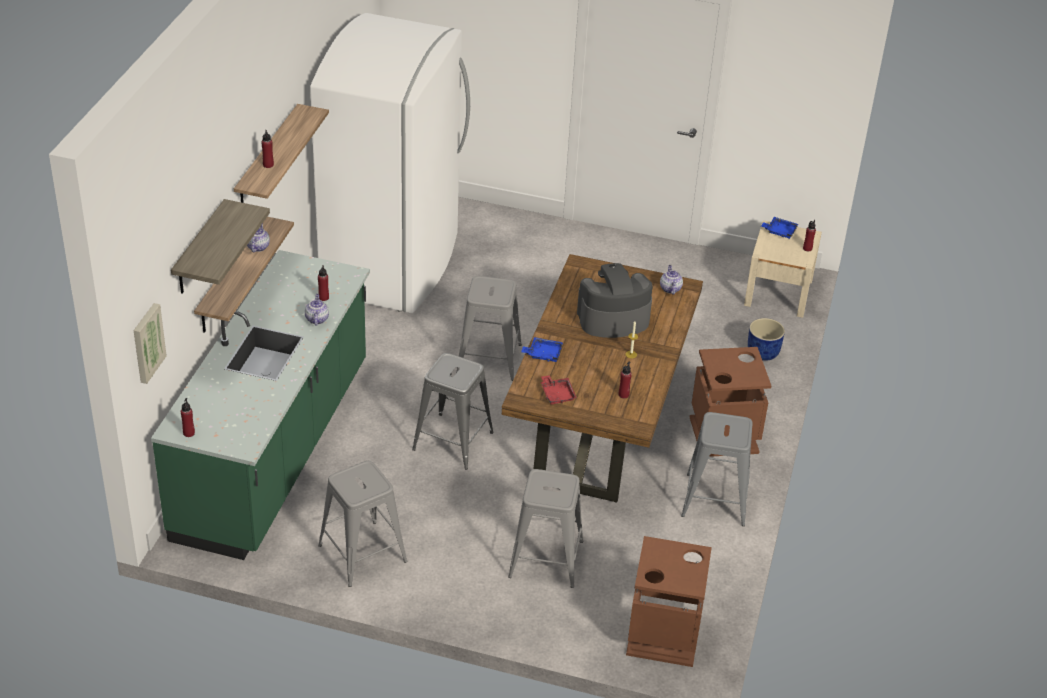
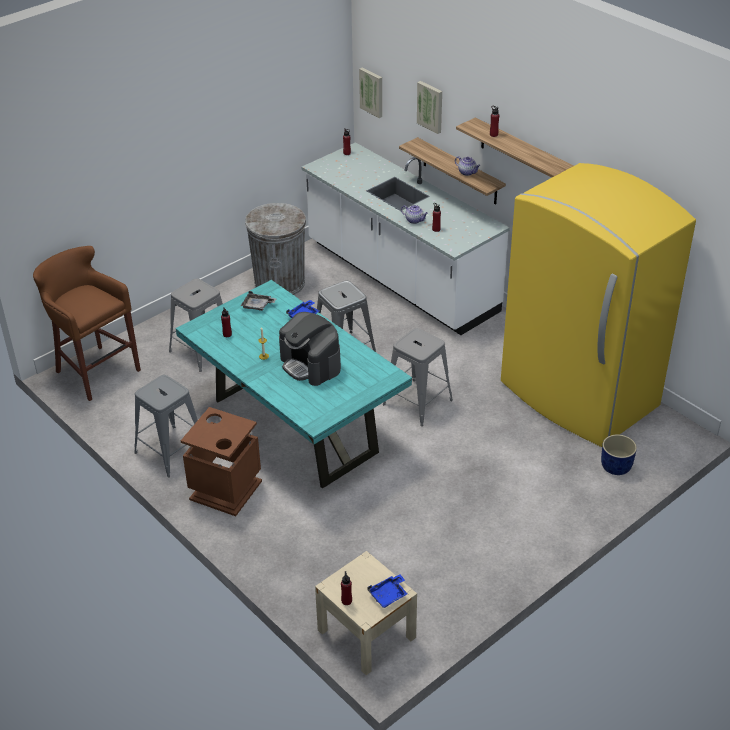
camera: 125 degrees right, 0 degrees up
(199, 249) = (430, 106): shelf -> picture
(275, 450) = (400, 278): green counter -> white counter
(362, 553) = (280, 283): grey stool -> grey trash can
(393, 264) = (578, 396): white fridge -> yellow fridge
(557, 394) = (257, 305): red tray -> grey tray
(598, 426) = (296, 427): brown dining table -> turquoise dining table
(612, 319) = (311, 364): coffee machine -> coffee machine turned 120 degrees clockwise
(662, 636) = (95, 371): brown trash can -> brown stool
(670, 288) = (319, 412): teapot -> none
(763, 353) = (295, 571): blue planter -> blue planter (615, 467)

